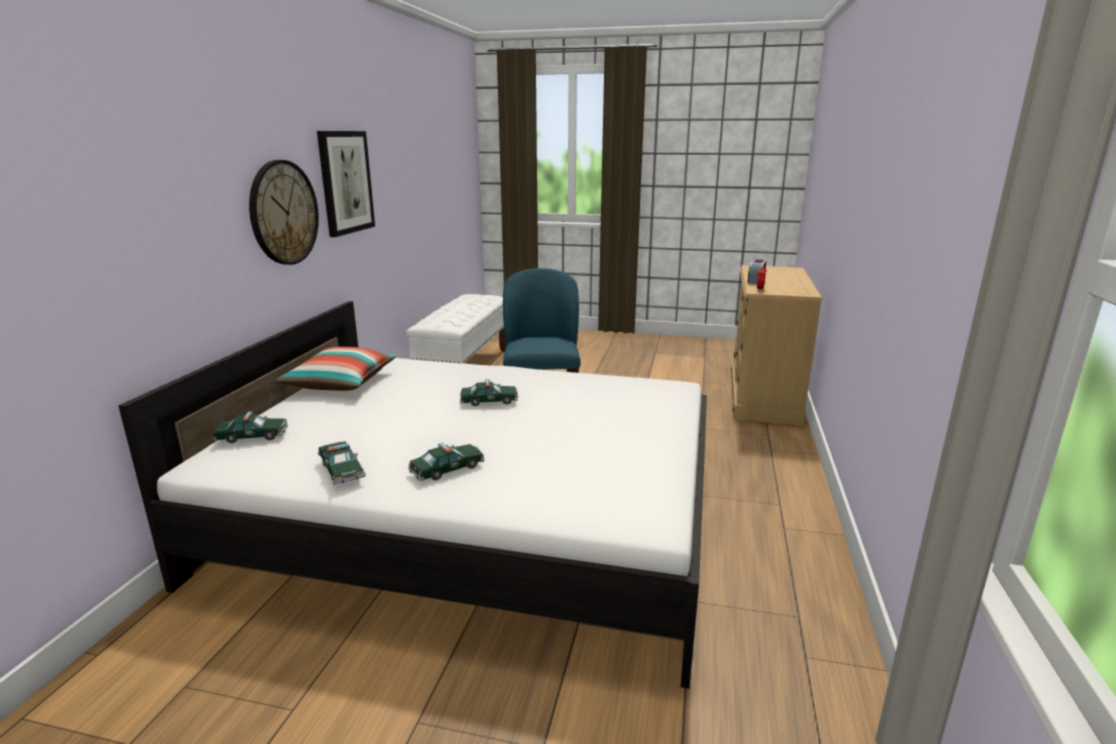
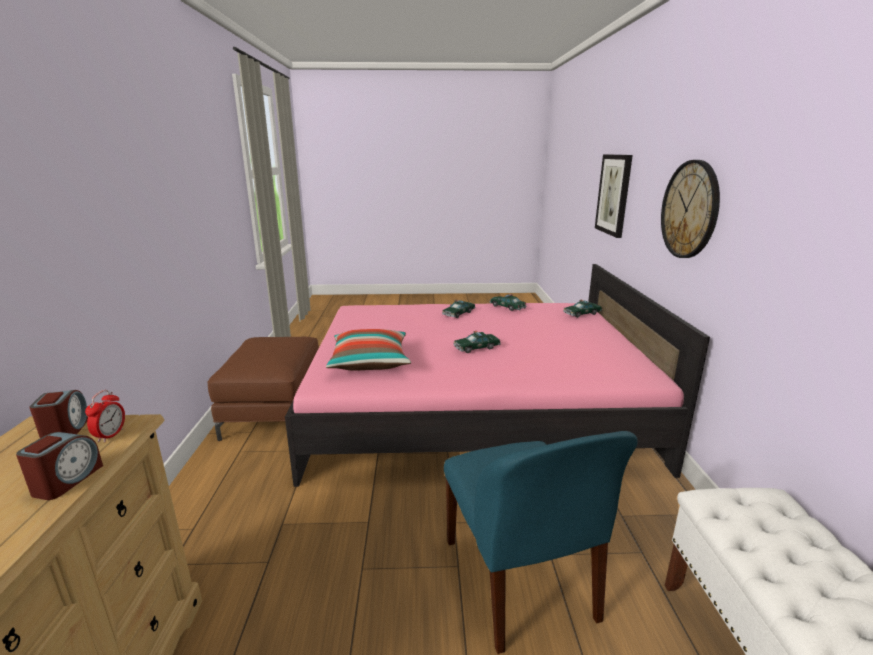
camera: 165 degrees right, 0 degrees up
(340, 383) = (615, 351): pillow -> pillow (370, 362)
(345, 182) = (774, 200): picture -> picture (614, 194)
(475, 519) = (473, 407): white bed -> pink bed
(771, 558) = (275, 411): none -> brown ottoman
(786, 291) = (66, 431): none -> alarm clock

